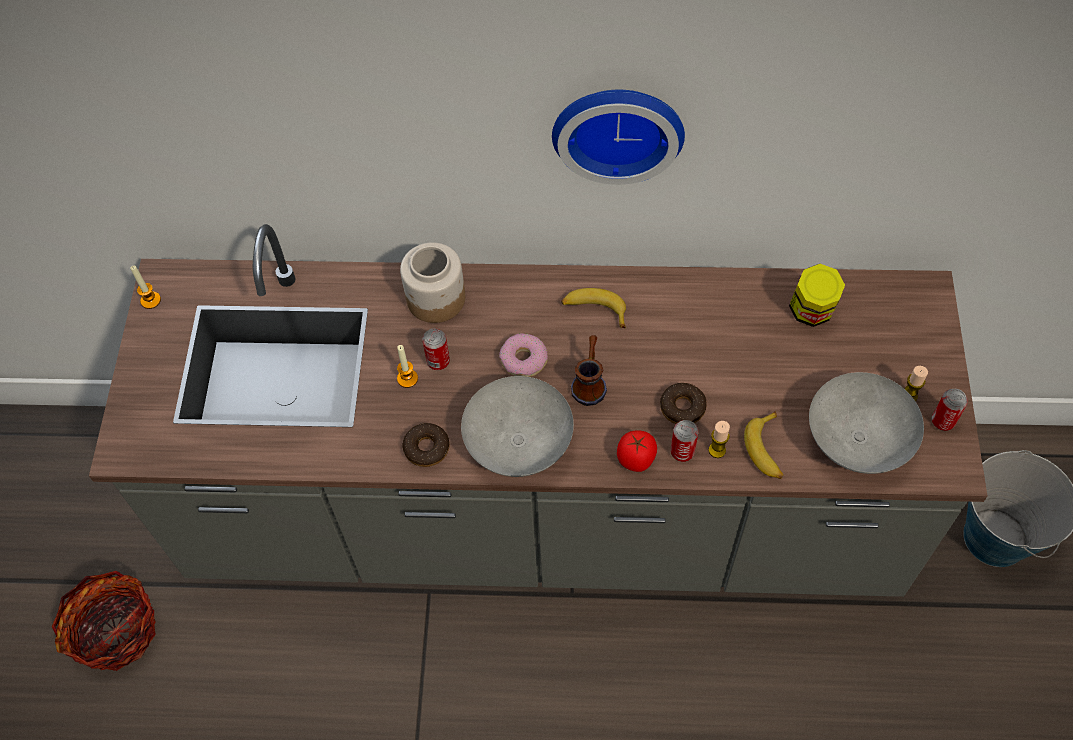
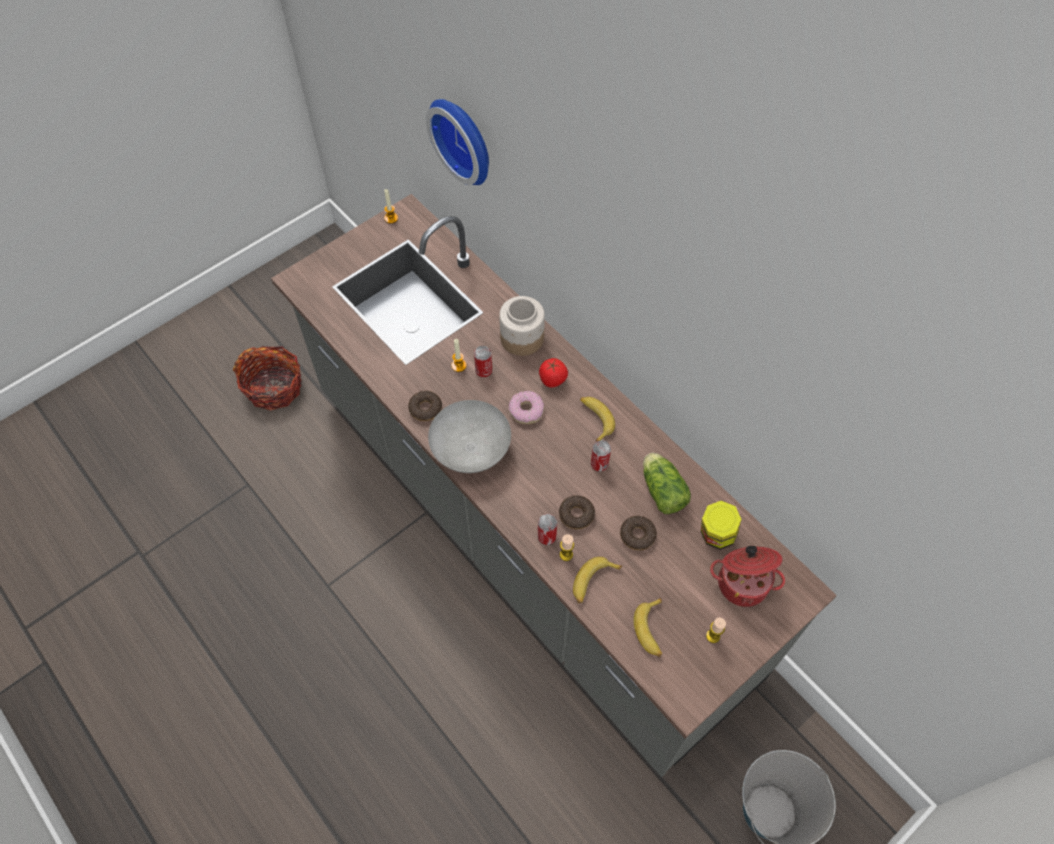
camera: 45 degrees right, 0 degrees up
(589, 382) = (545, 454): mug -> none
(618, 127) = (660, 309): wall clock -> wall clock (464, 139)
(636, 459) = (518, 516): tomato -> tomato (553, 380)
(723, 316) = (661, 489): none -> lettuce
(752, 374) = (637, 535): none -> donut
(859, 440) = (651, 630): grey bowl -> banana
(876, 329) = (743, 582): none -> cooking pot
(943, 421) = (715, 670): can -> can (599, 464)

